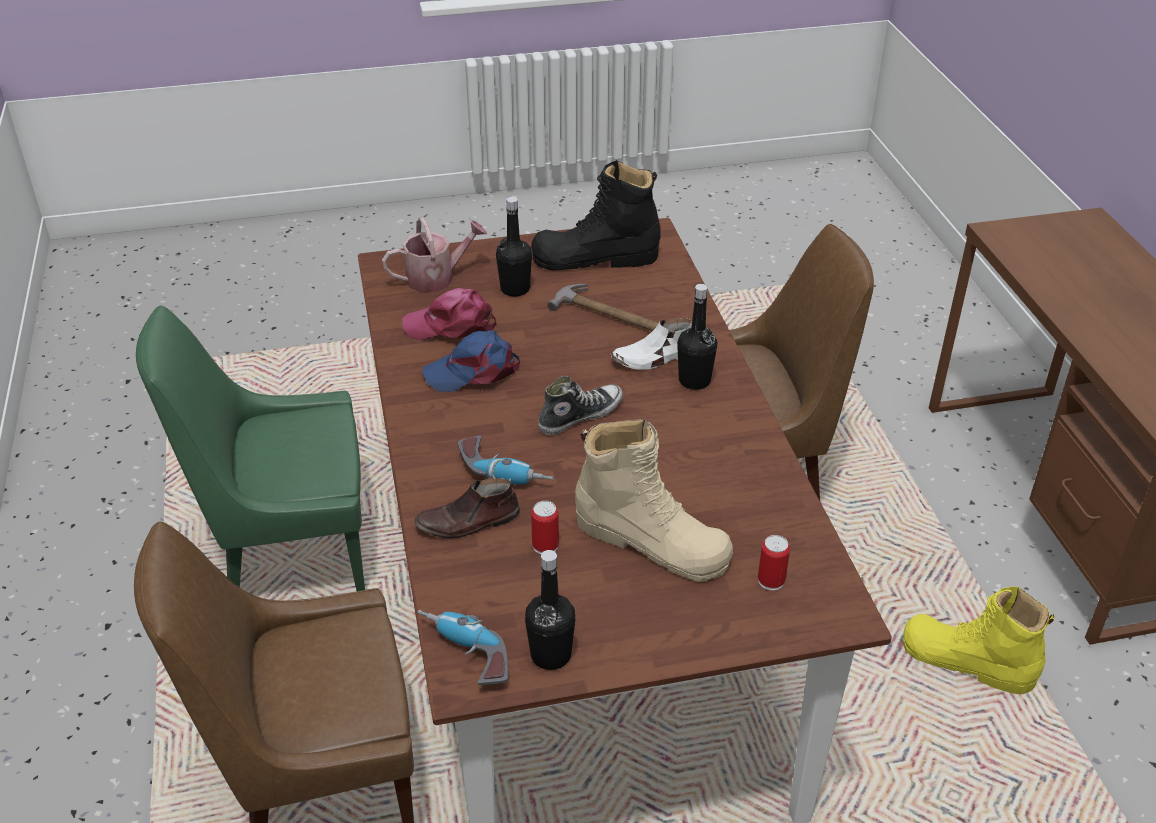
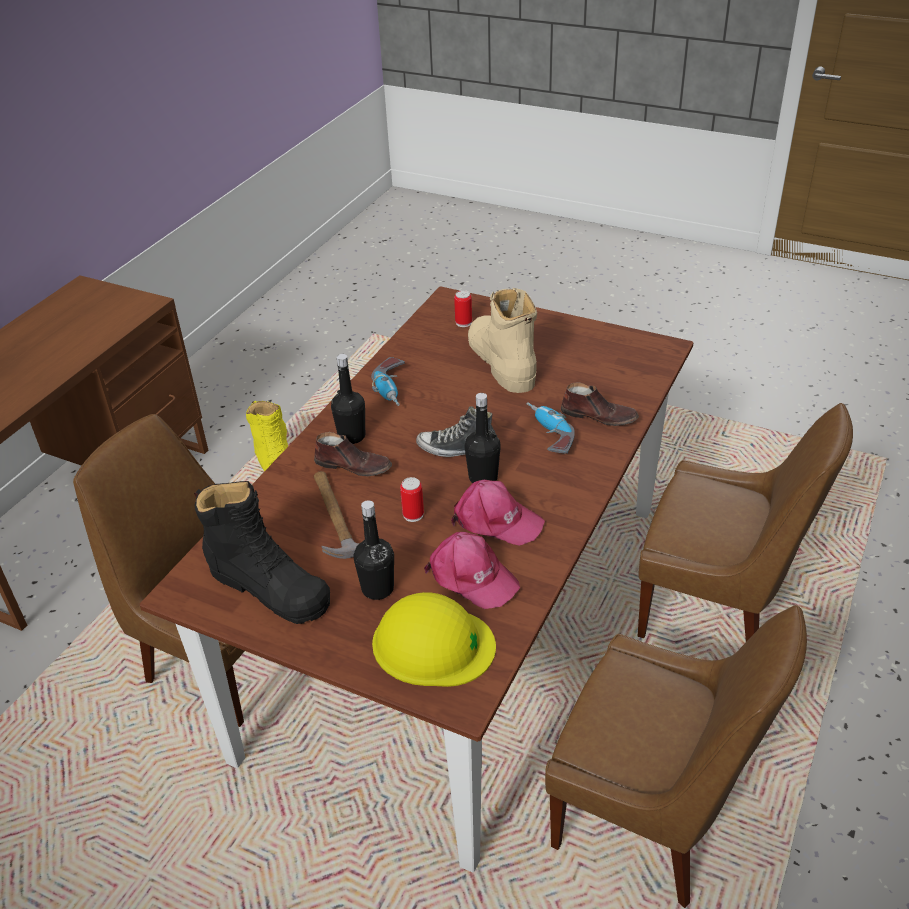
camera: 140 degrees left, 0 degrees up
(288, 553) = (652, 816): green chair -> brown chair
(436, 278) = (432, 644): watering can -> yellow hard hat
(463, 654) = (657, 357): power drill -> power drill (393, 389)
(473, 371) = (496, 520): blue cap -> pink cap
(545, 546) = (564, 385): can -> can (413, 515)
(551, 655) = (611, 339): black bottle -> black bottle (483, 478)
(654, 358) = (354, 465): white shoe -> brown shoe

